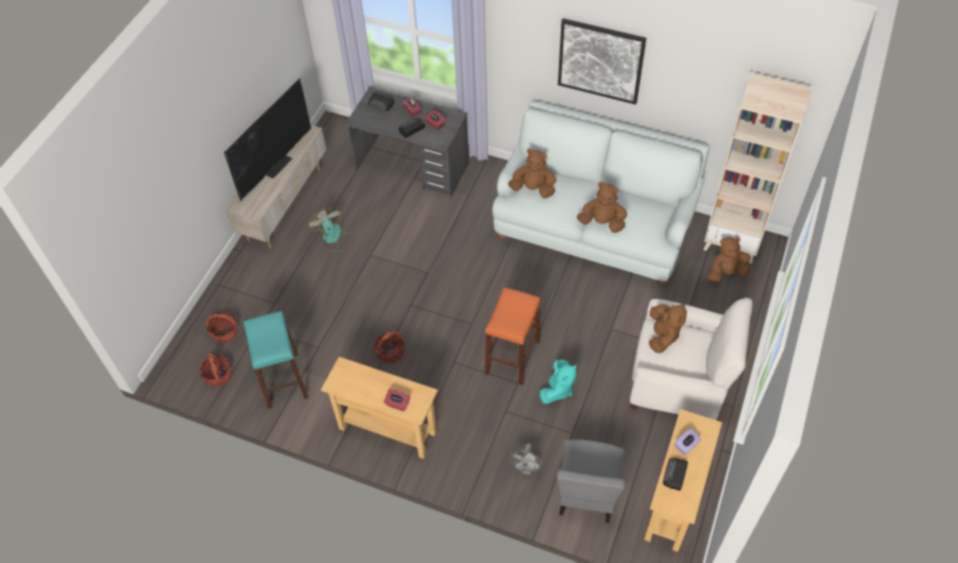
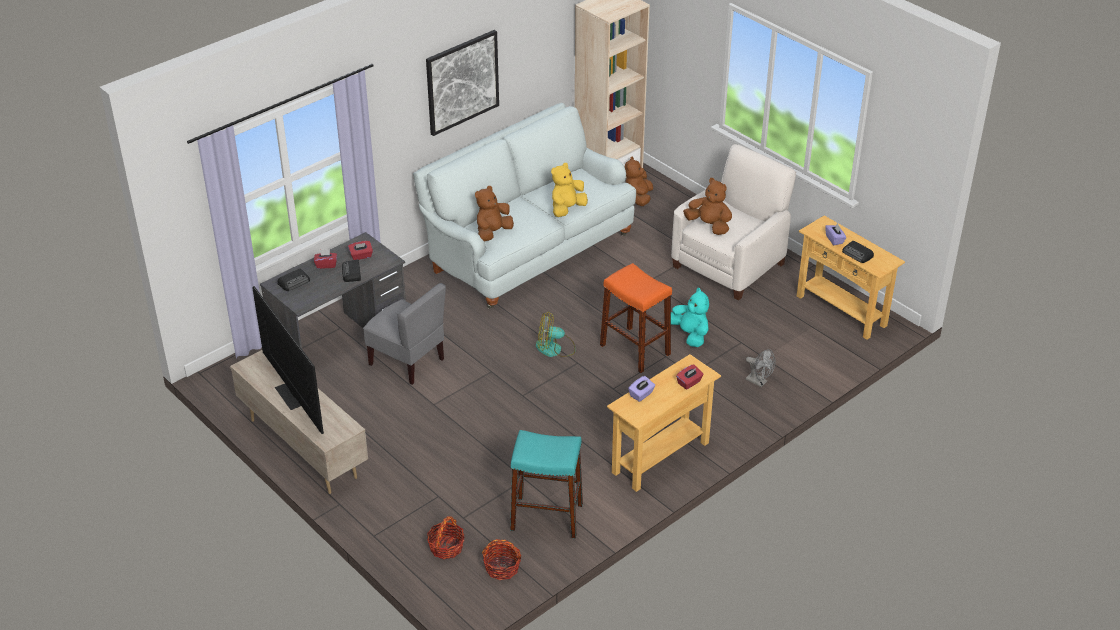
camera: 65 degrees left, 15 degrees down
(334, 238) = (387, 424): fan -> fan (555, 348)
(364, 375) = (641, 394): none -> purple tissue box
(390, 352) = (569, 427): basket -> none
(587, 493) = (805, 355): grey chair -> grey chair (407, 361)
(602, 223) = (567, 209): brown plush toy -> yellow plush toy

